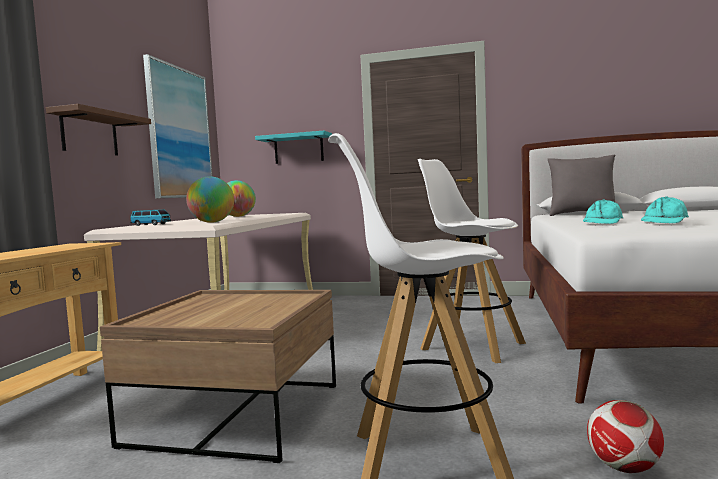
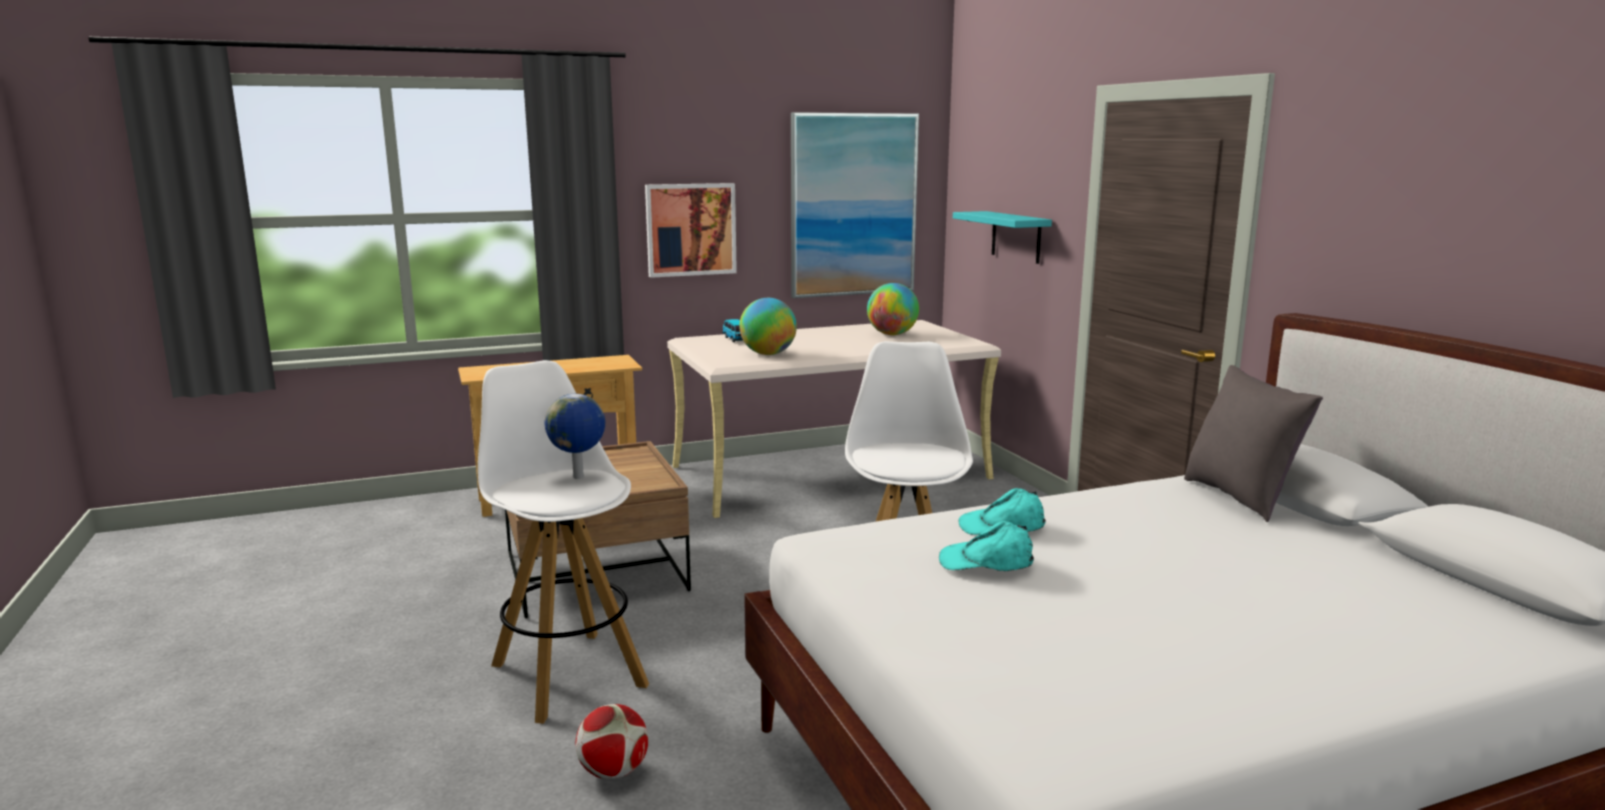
camera: 55 degrees right, 10 degrees up
(89, 134) = (691, 229): brown shelf -> picture
(418, 243) = (579, 477): none -> globe

